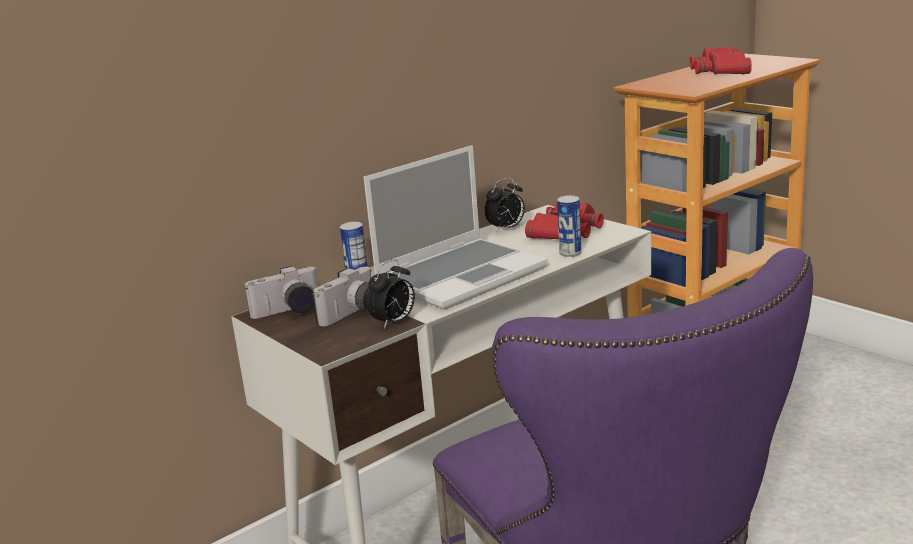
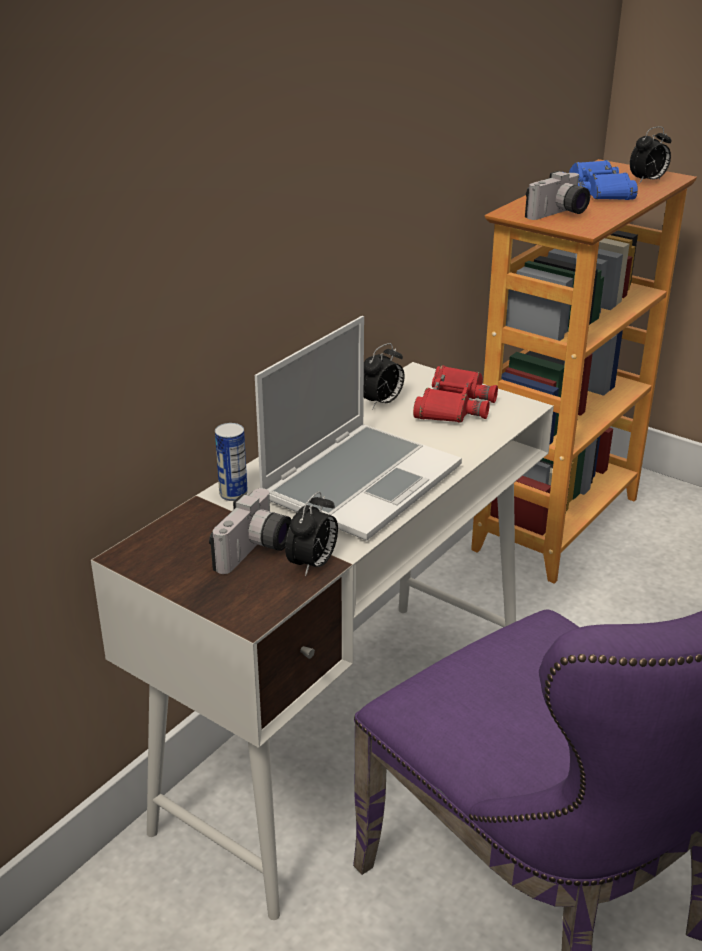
camera: 15 degrees left, 10 degrees up
(289, 312) = (167, 550): camera -> camera (559, 214)
(570, 253) = (476, 443): can -> none
(721, 70) = (596, 191): red binoculars -> blue binoculars
(772, 63) = (647, 181): none -> alarm clock

